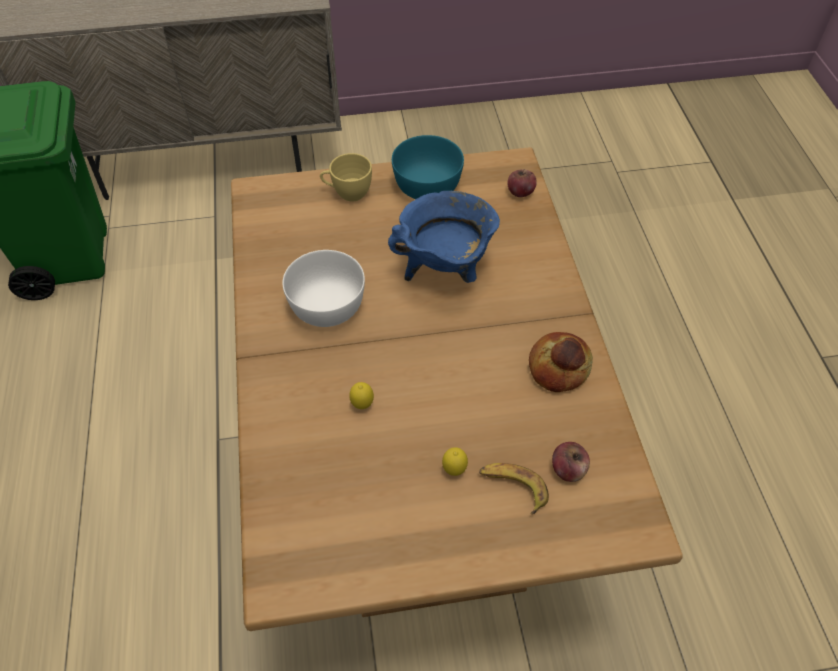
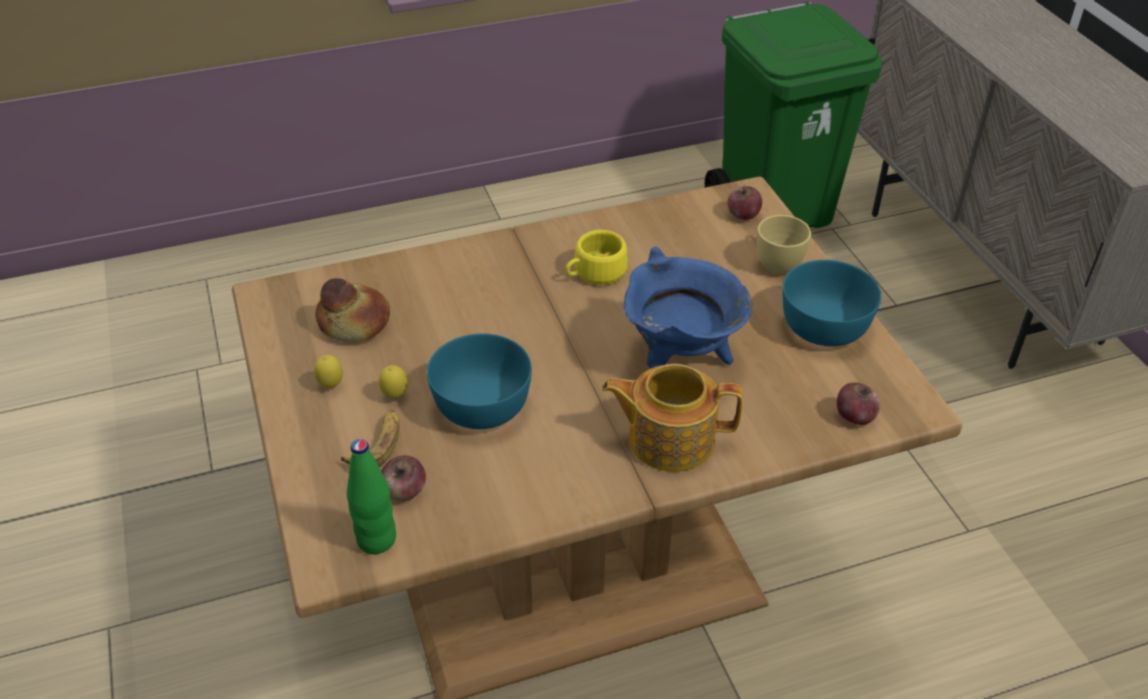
camera: 80 degrees right, 10 degrees down
(282, 200) = (743, 215): none -> apple
(327, 306) = (595, 273): white bowl -> yellow cup
(362, 405) = (468, 318): lemon -> lemon (331, 386)
(476, 405) = (482, 406): none -> turquoise bowl
(529, 292) = (669, 438): none -> teapot
(559, 368) = (551, 476): bread -> bread (354, 324)
(618, 492) = (377, 540): none -> green bottle

